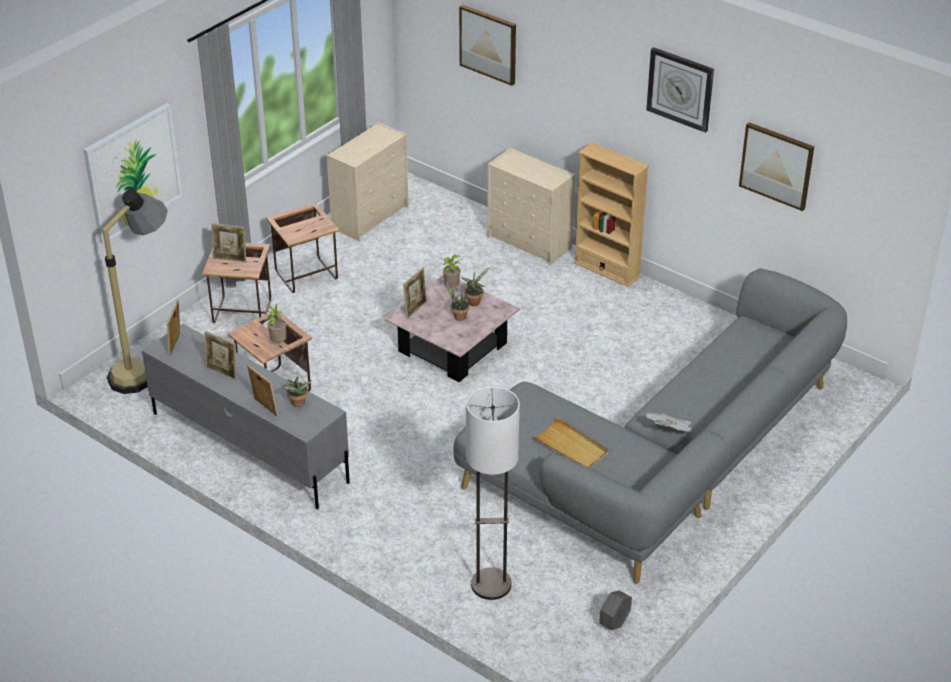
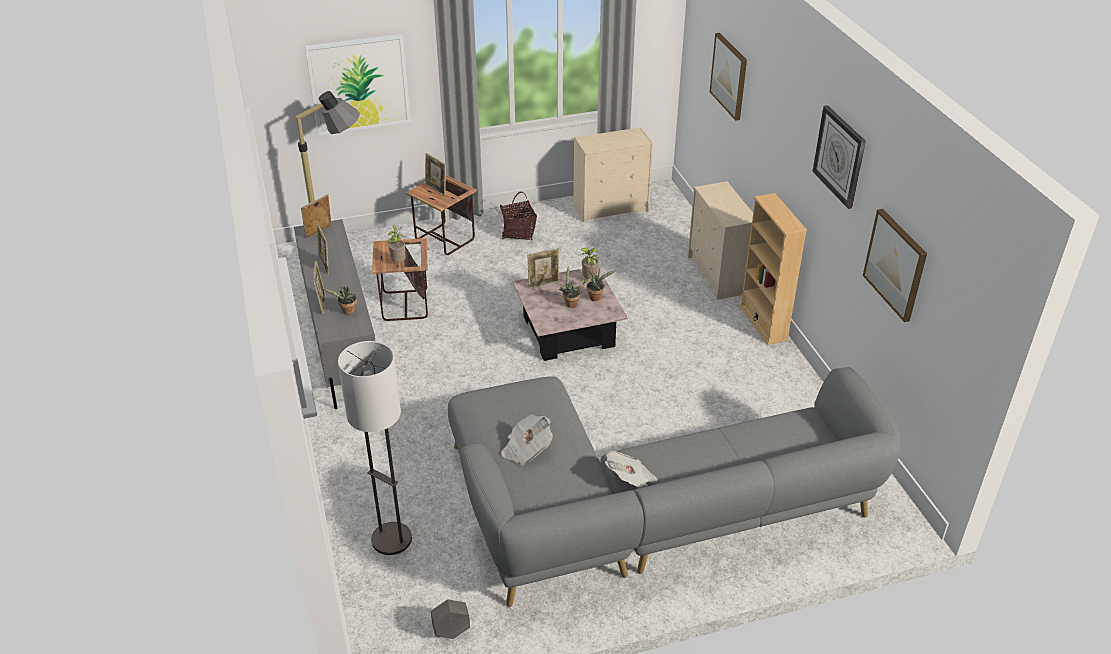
camera: 35 degrees right, 0 degrees up
(307, 275) = (519, 232): side table -> basket
(571, 447) = (526, 449): beige tray -> newspaper

